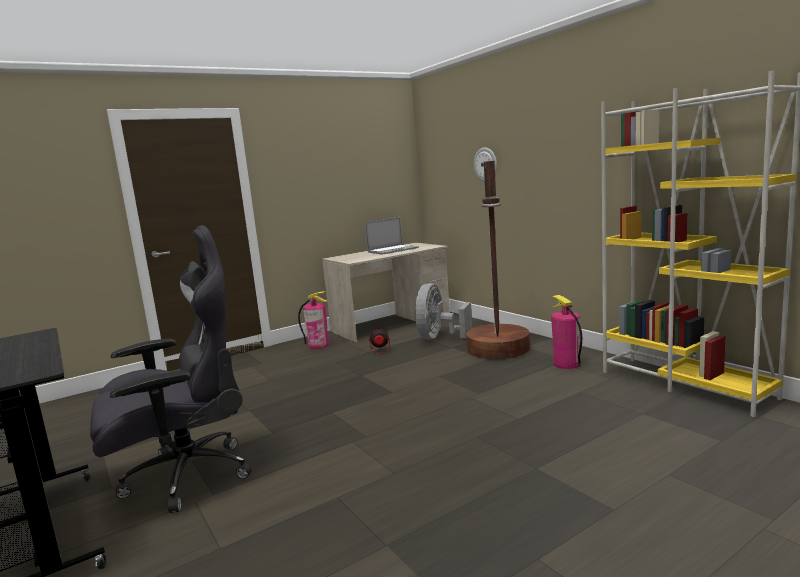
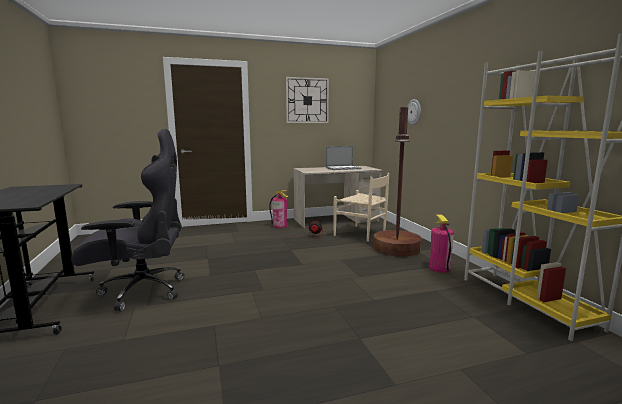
camera: 15 degrees right, 0 degrees up
(329, 159) = (307, 100): none -> wall clock
(439, 337) = (361, 234): grey fan -> beige chair

